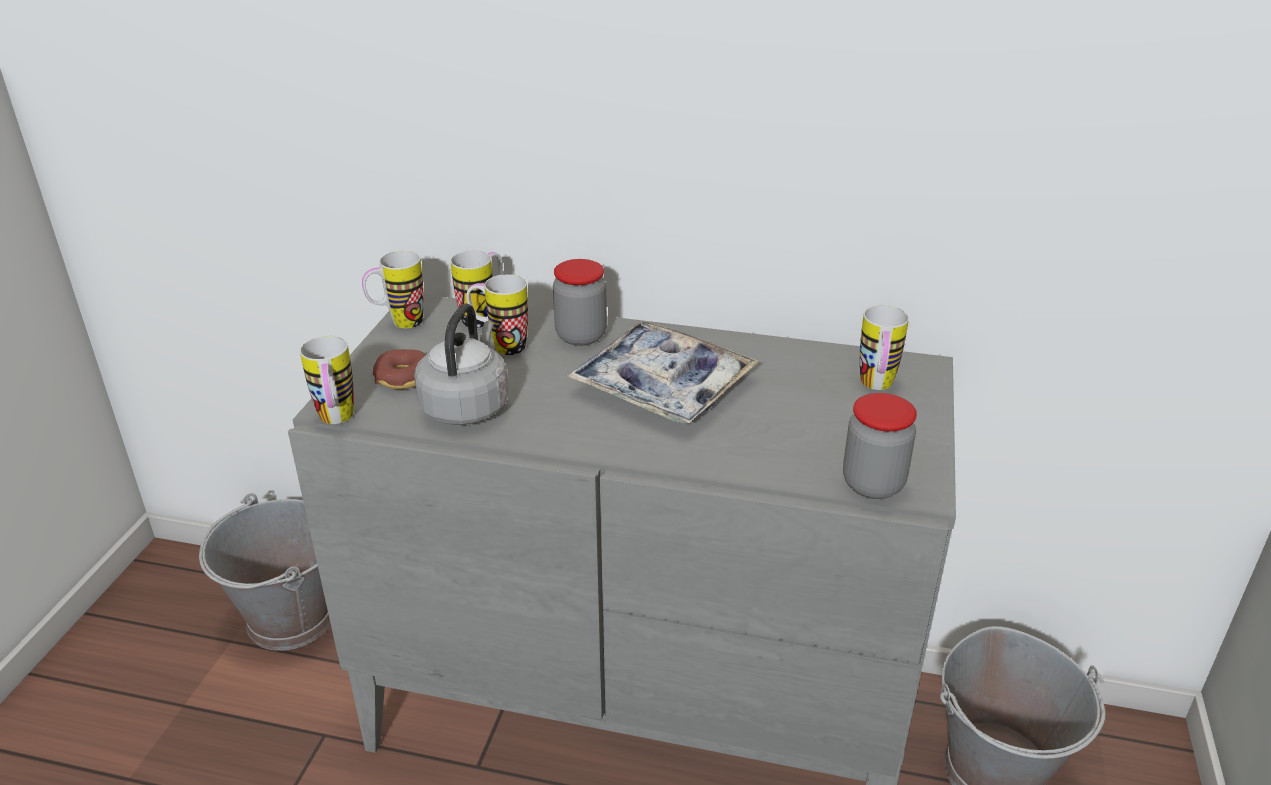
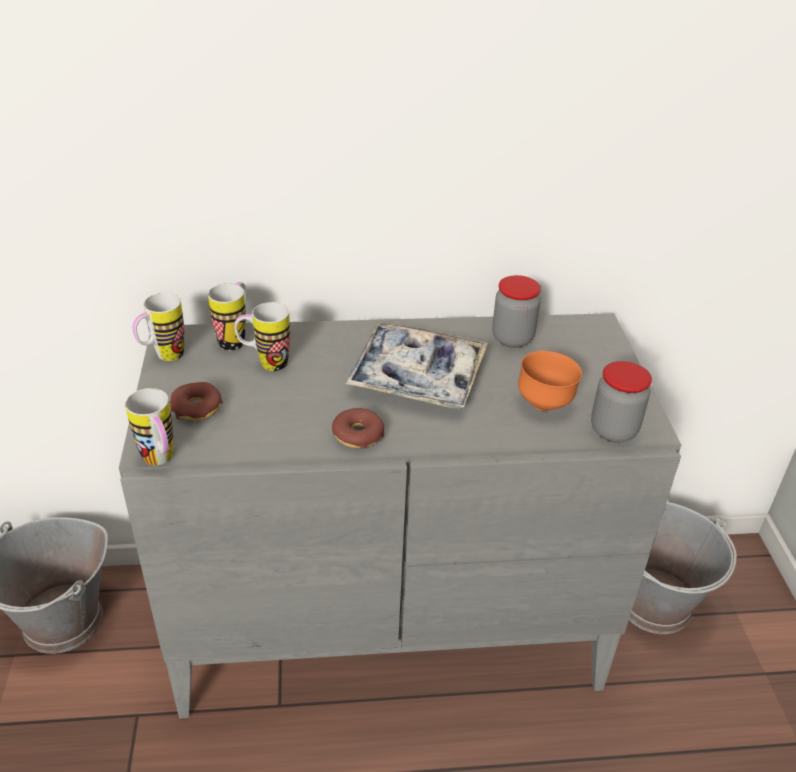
camera: 20 degrees left, 5 degrees up
(467, 405) = (267, 424): grey kettle -> none
(558, 433) = (357, 435): none -> donut
(581, 336) = (327, 342): jar -> jar (512, 338)
(801, 440) = (545, 403): none -> orange bowl
(876, 387) = (575, 348): mug -> none

